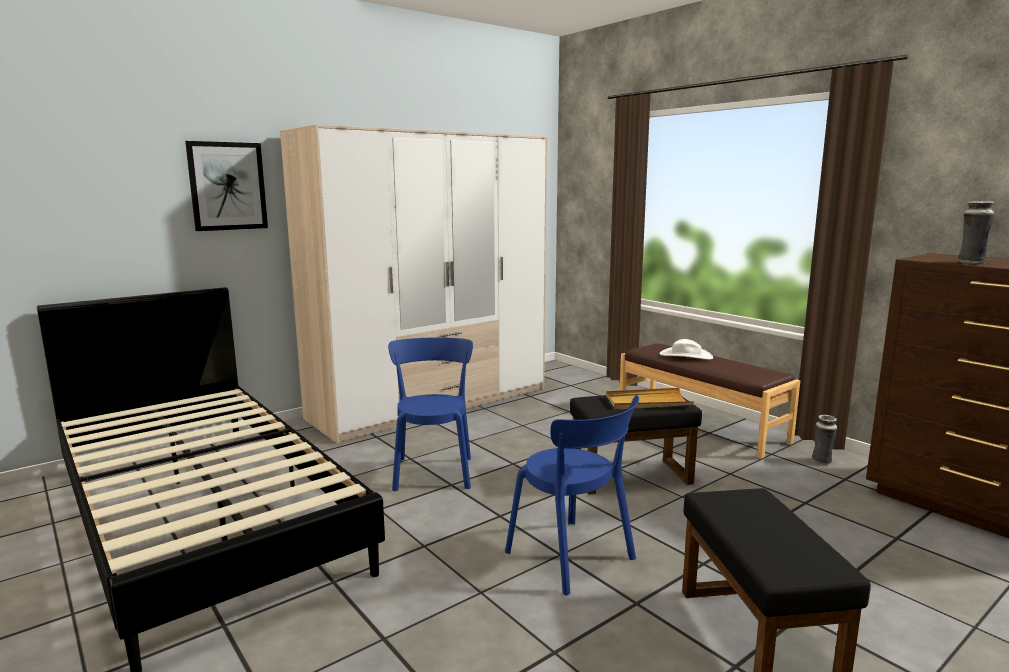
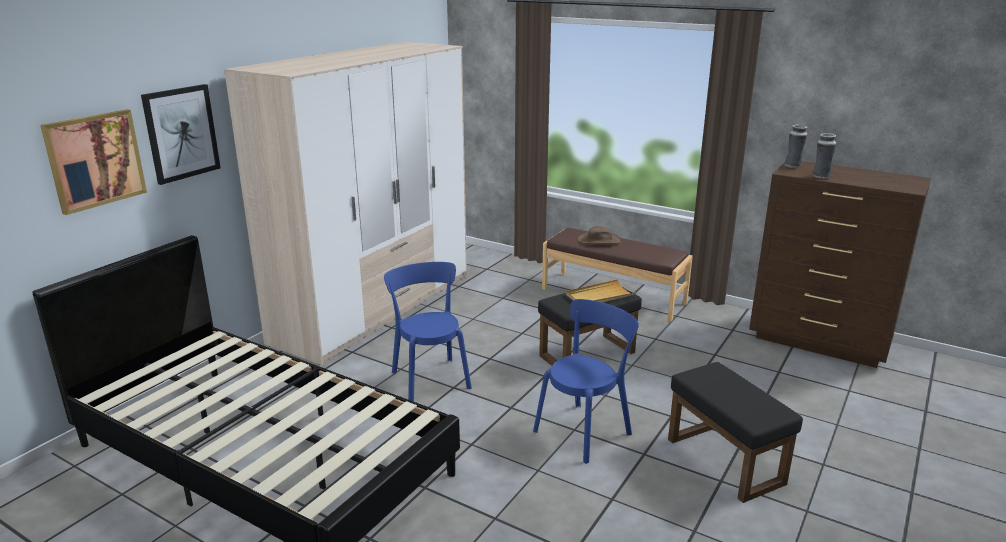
camera: 20 degrees left, 10 degrees up
(127, 194) = (95, 160): none -> picture
(574, 558) = (585, 430): blue chair -> blue chair turned 75 degrees counterclockwise
(685, 356) = (599, 241): white hat -> brown hat
(821, 462) = (712, 317): vase -> vase (793, 166)

